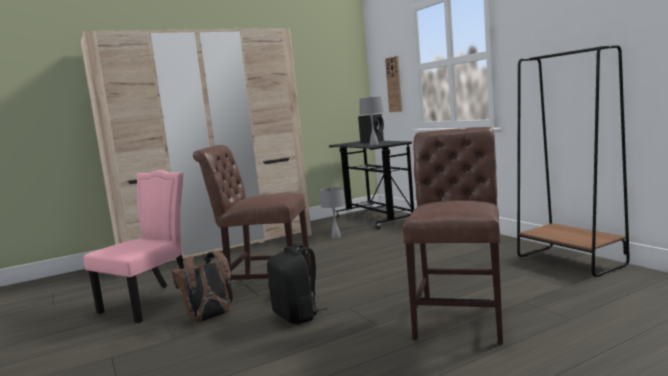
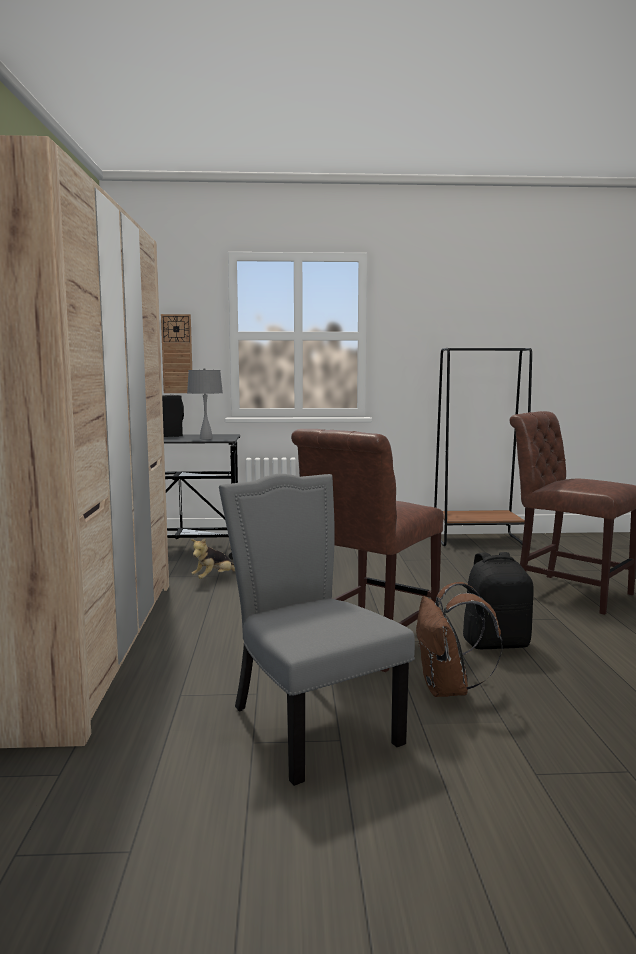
camera: 65 degrees left, 0 degrees up
(149, 303) = (313, 729): pink chair -> grey chair
(336, 236) = (214, 578): grey table lamp -> plush toy

